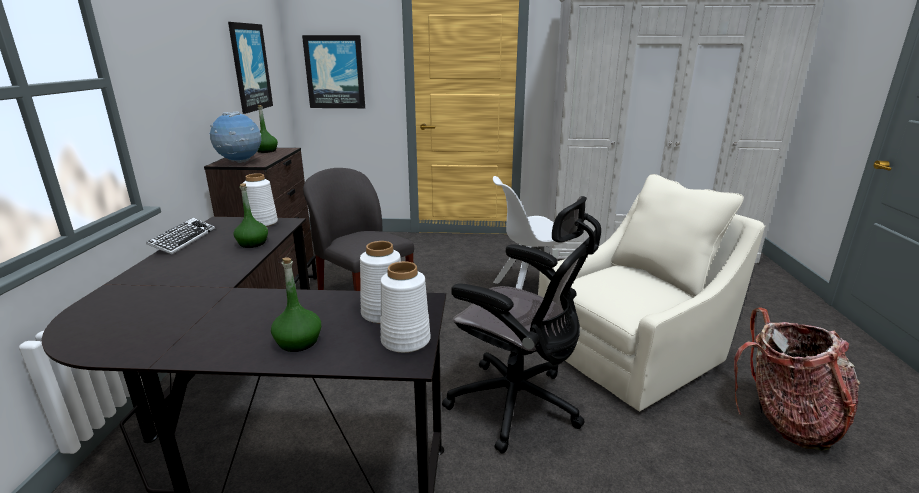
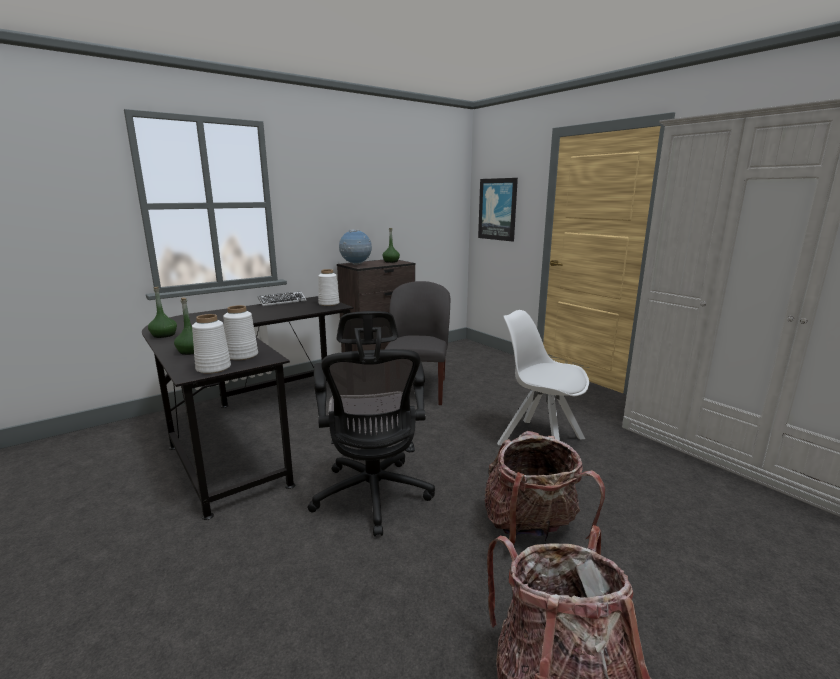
camera: 50 degrees right, 5 degrees down
(250, 67) = (416, 202): picture -> none
(253, 243) = (297, 311): green bottle -> green bottle (164, 335)
(632, 352) = (531, 529): beige armchair -> backpack

